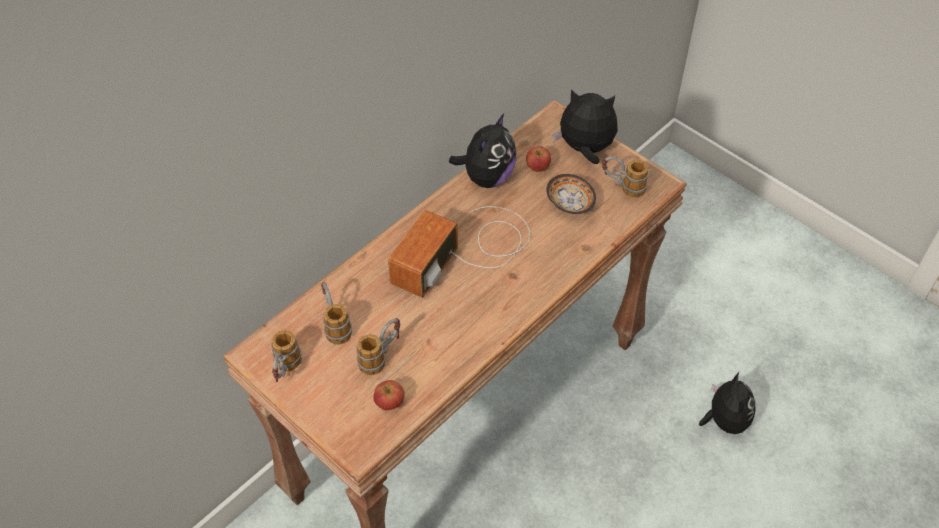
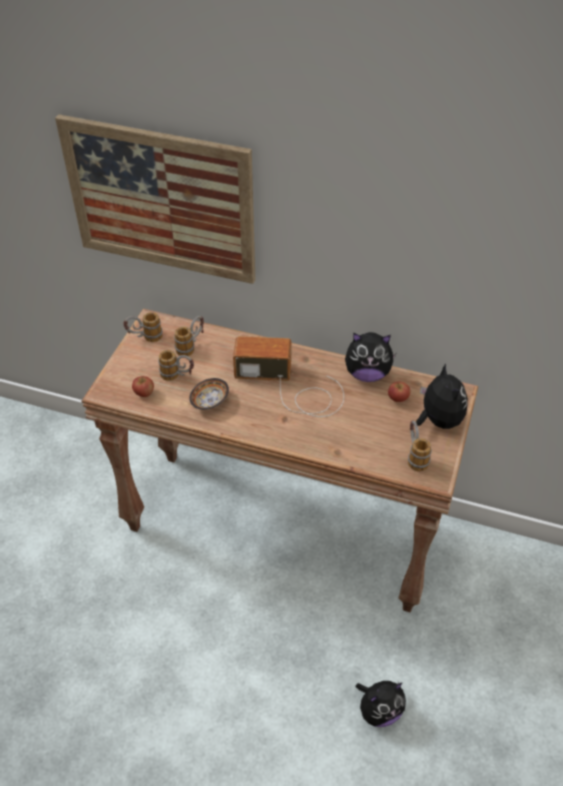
camera: 65 degrees right, 5 degrees down
(214, 195) = (161, 200): none -> picture
(569, 203) = (375, 429): bowl -> bowl (209, 401)

